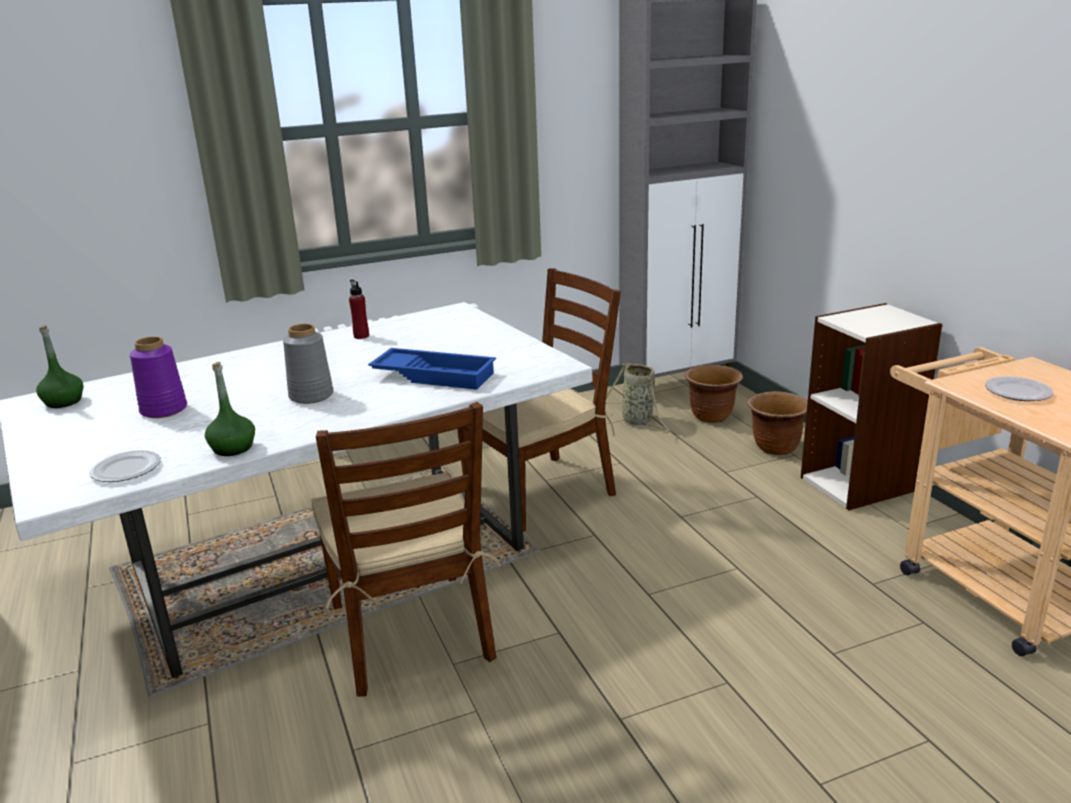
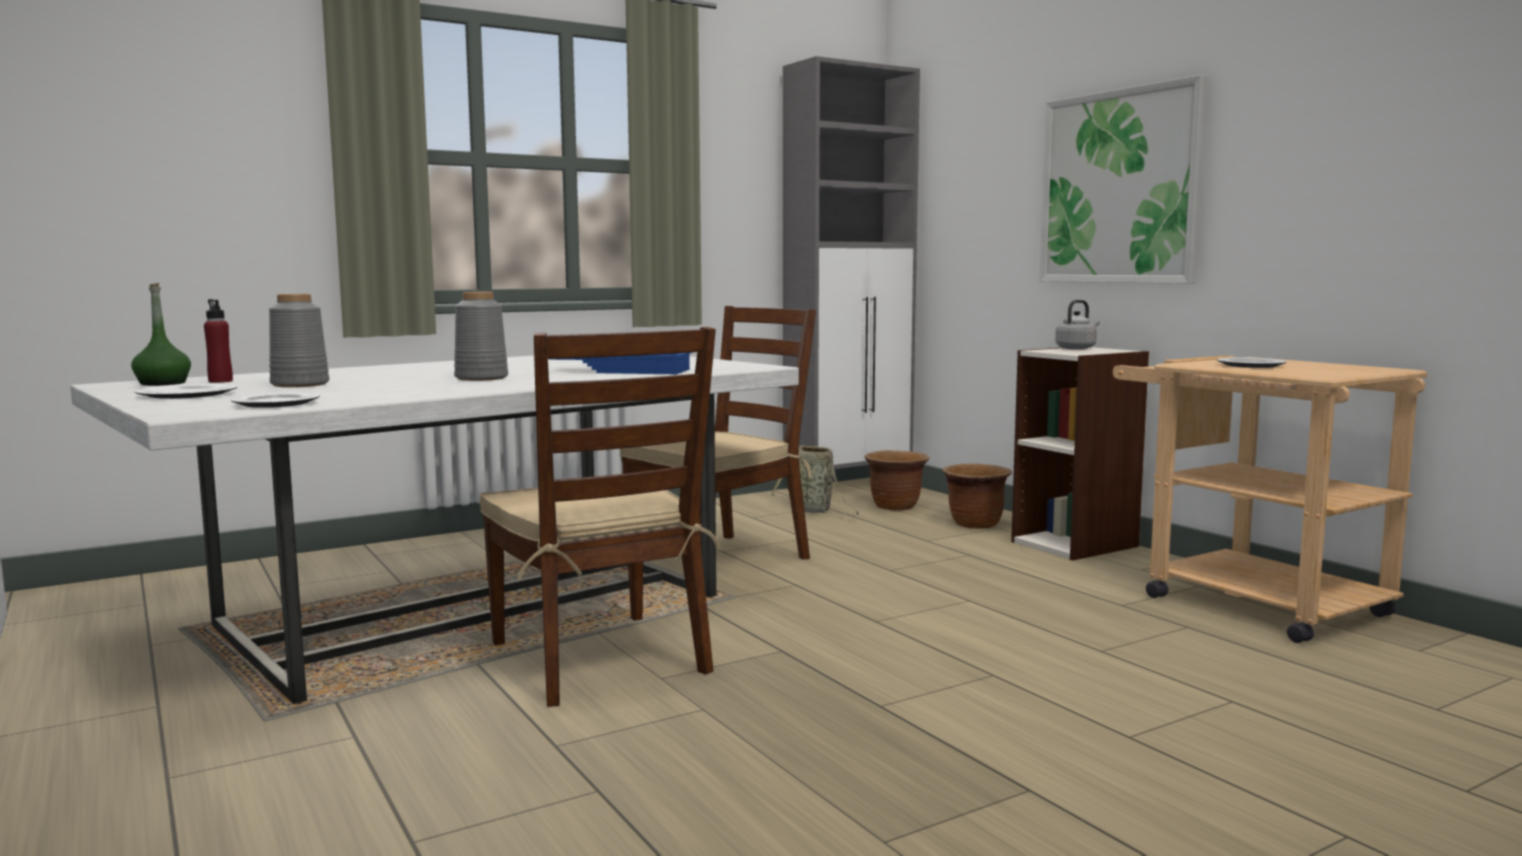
camera: 10 degrees left, 15 degrees down
(69, 438) = (186, 394): none -> plate
(163, 410) = (299, 384): purple vase -> grey vase
(233, 448) = (405, 395): green bottle -> none
(361, 336) = (517, 360): red bottle -> red bottle (220, 381)
(874, 313) = (1077, 348): none -> grey kettle
(931, 158) = (1119, 187): none -> picture

